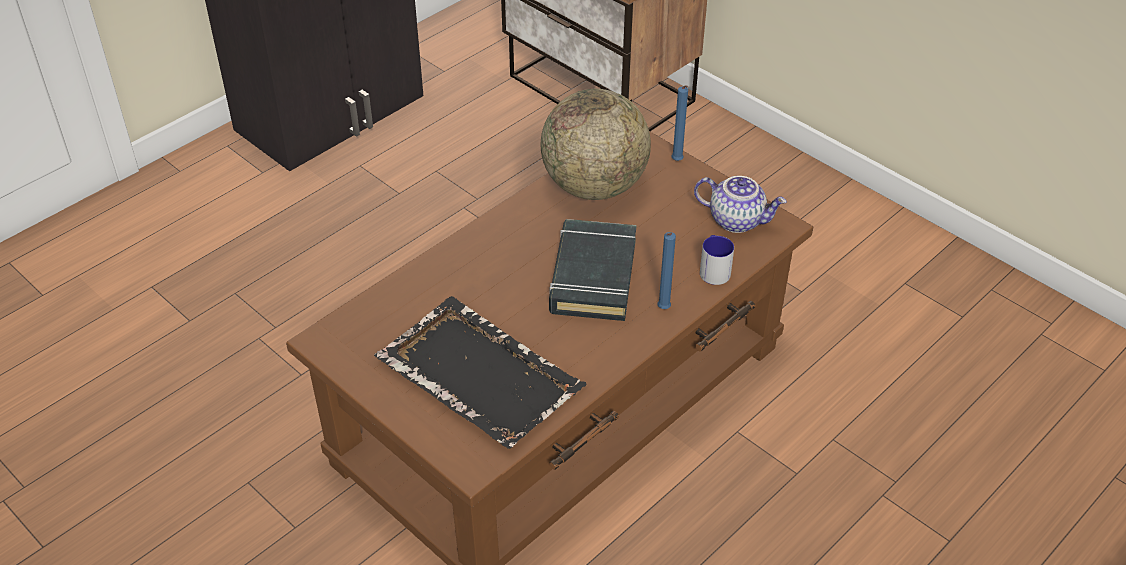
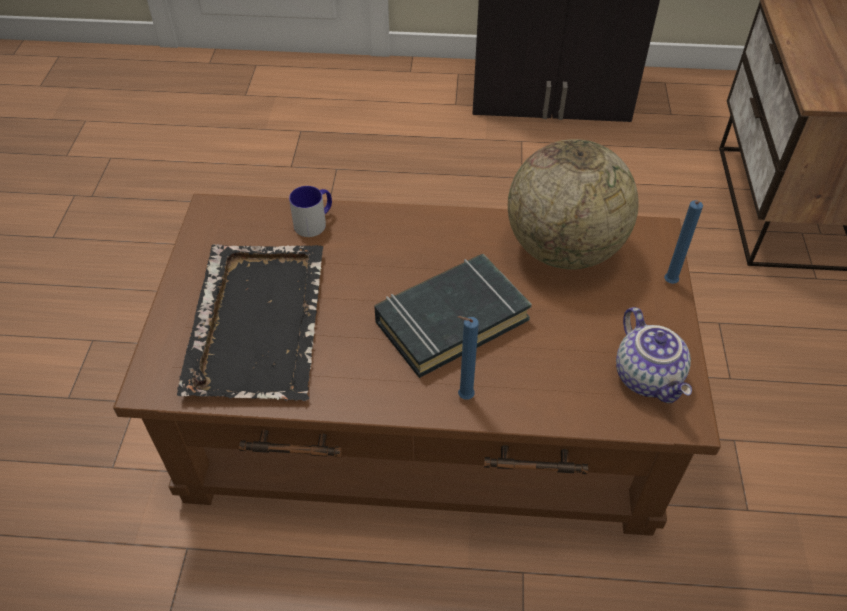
camera: 50 degrees right, 5 degrees up
(713, 269) = (560, 402): mug -> mug (315, 222)

